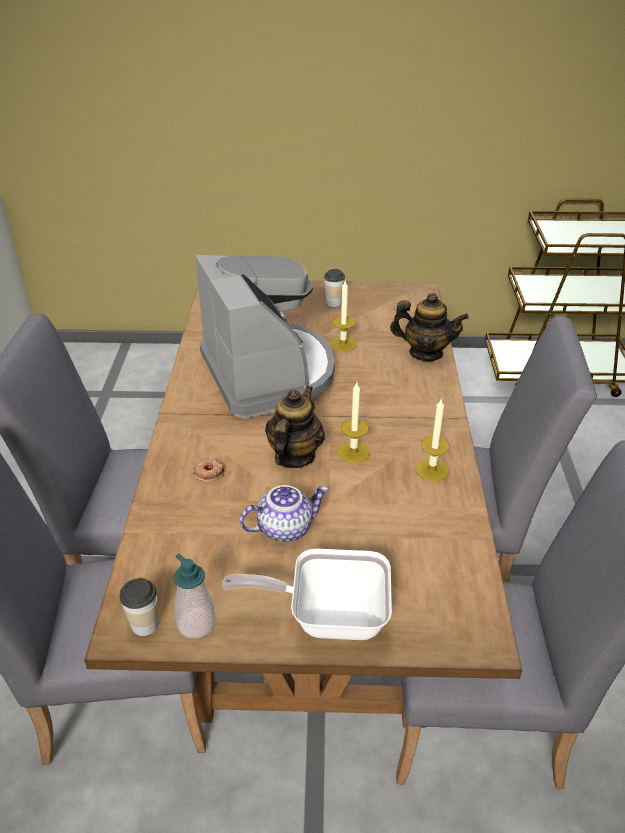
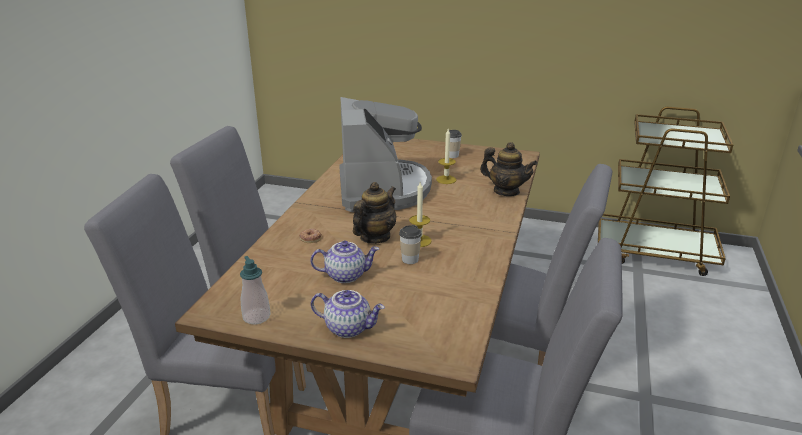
camera: 15 degrees right, 10 degrees down
(144, 625) = (222, 311): cup -> cup (410, 259)
(328, 616) = (349, 328): frying pan -> teapot
(432, 470) = (472, 258): candle -> none

